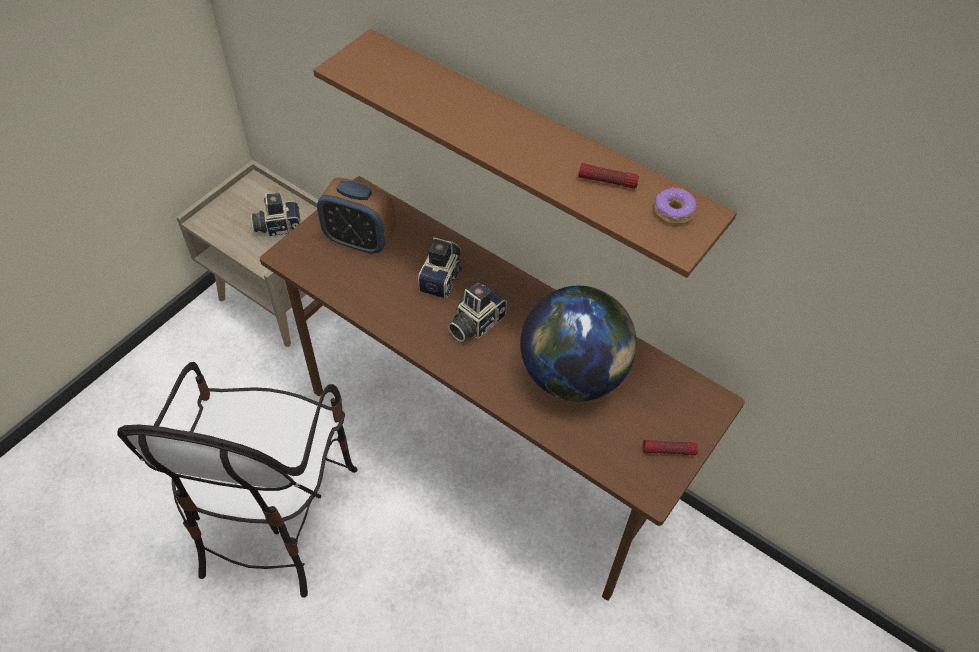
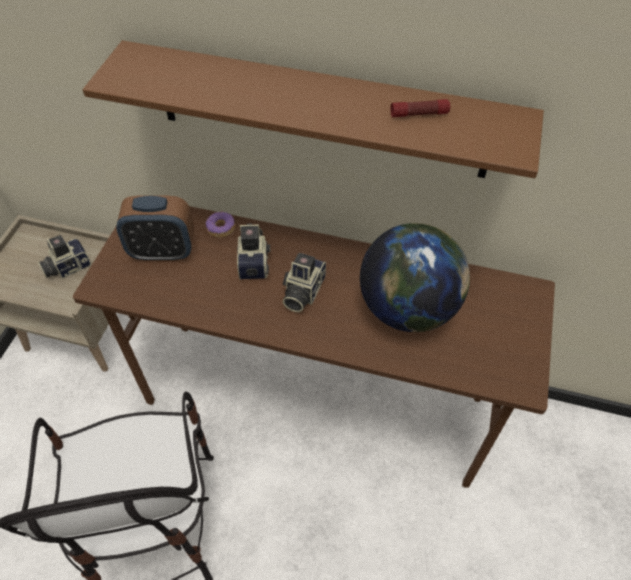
camera: 20 degrees left, 0 degrees up
(669, 450) = (519, 345): flashlight -> none
(673, 212) = (491, 124): donut -> donut (220, 228)

